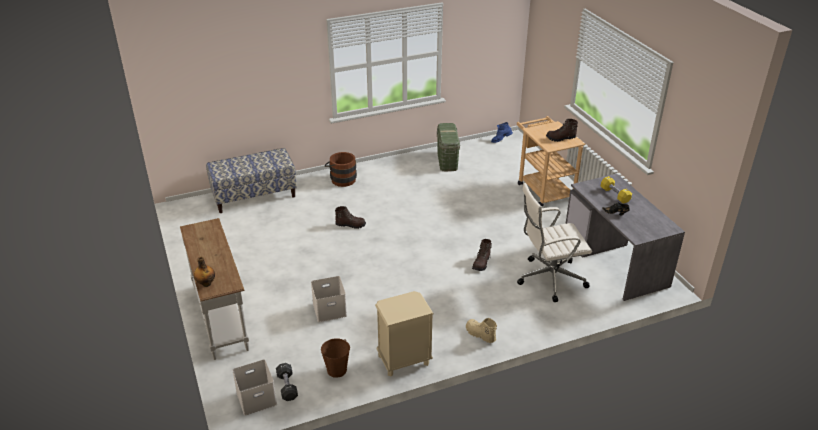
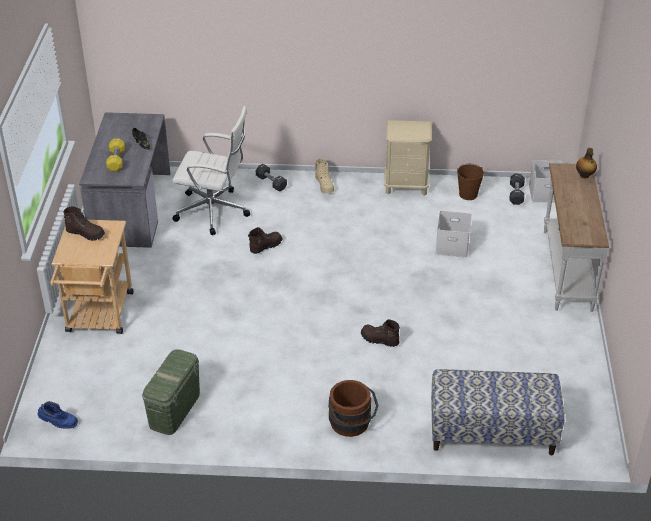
camera: 155 degrees left, 5 degrees up
(529, 321) = (271, 183): none -> black dumbbell

